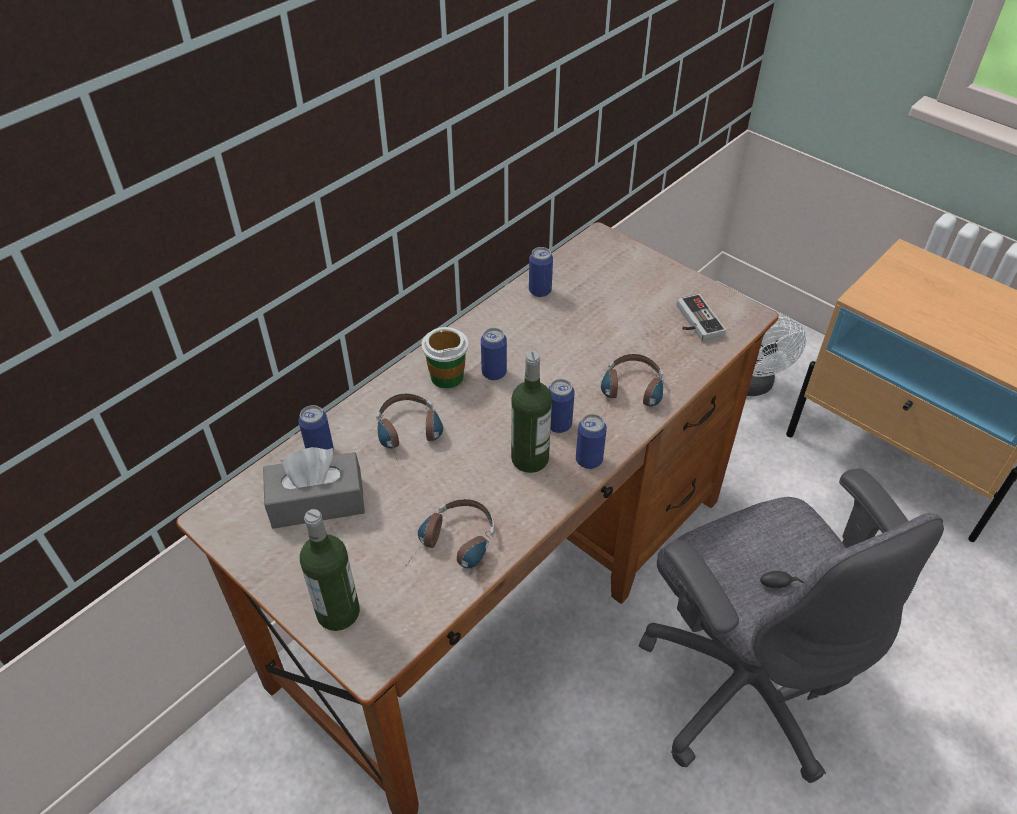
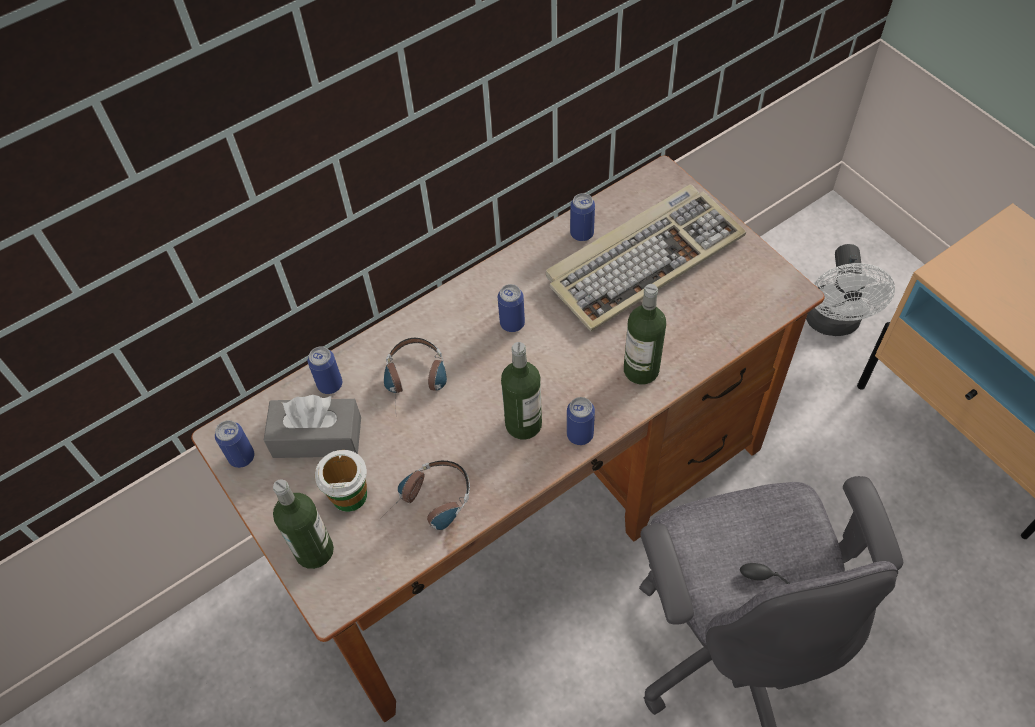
camera: 15 degrees right, 10 degrees up
(447, 376) = (465, 320): cup -> cup (349, 495)
(558, 424) = (560, 391): can -> can (242, 457)
(604, 304) = (644, 259): none -> keyboard
(631, 396) = (641, 370): headphones -> bottle
(694, 322) = (731, 293): game controller -> none

